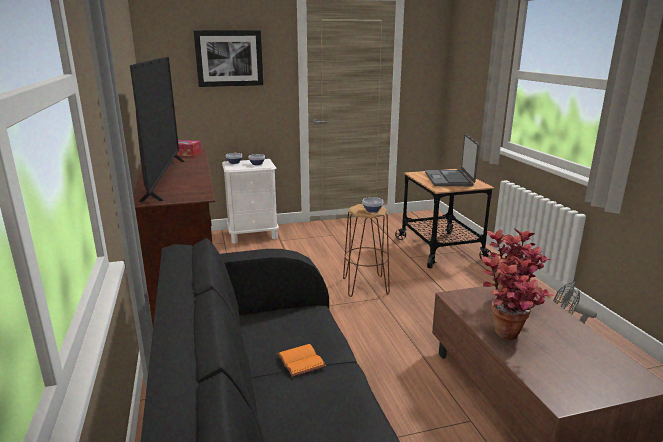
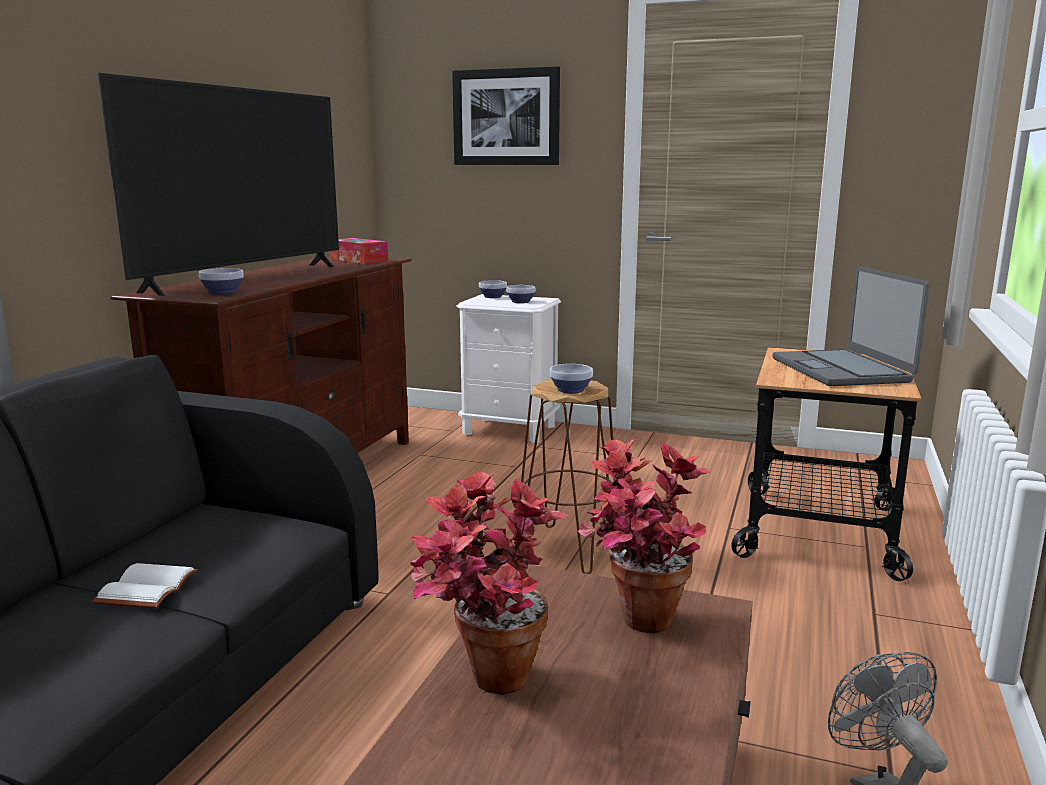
camera: 35 degrees right, 5 degrees down
(192, 192) = (223, 292): none -> bowl
(299, 361) = (146, 587): orange book -> white book
(449, 179) = (841, 370): laptop -> laptop turned 45 degrees counterclockwise

